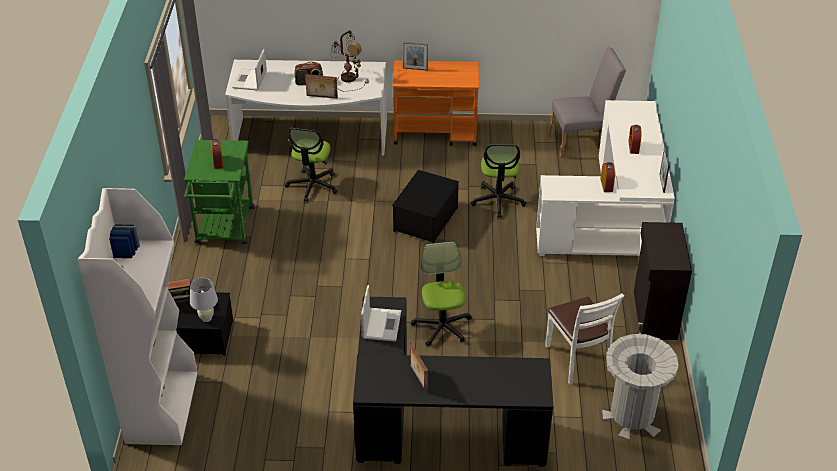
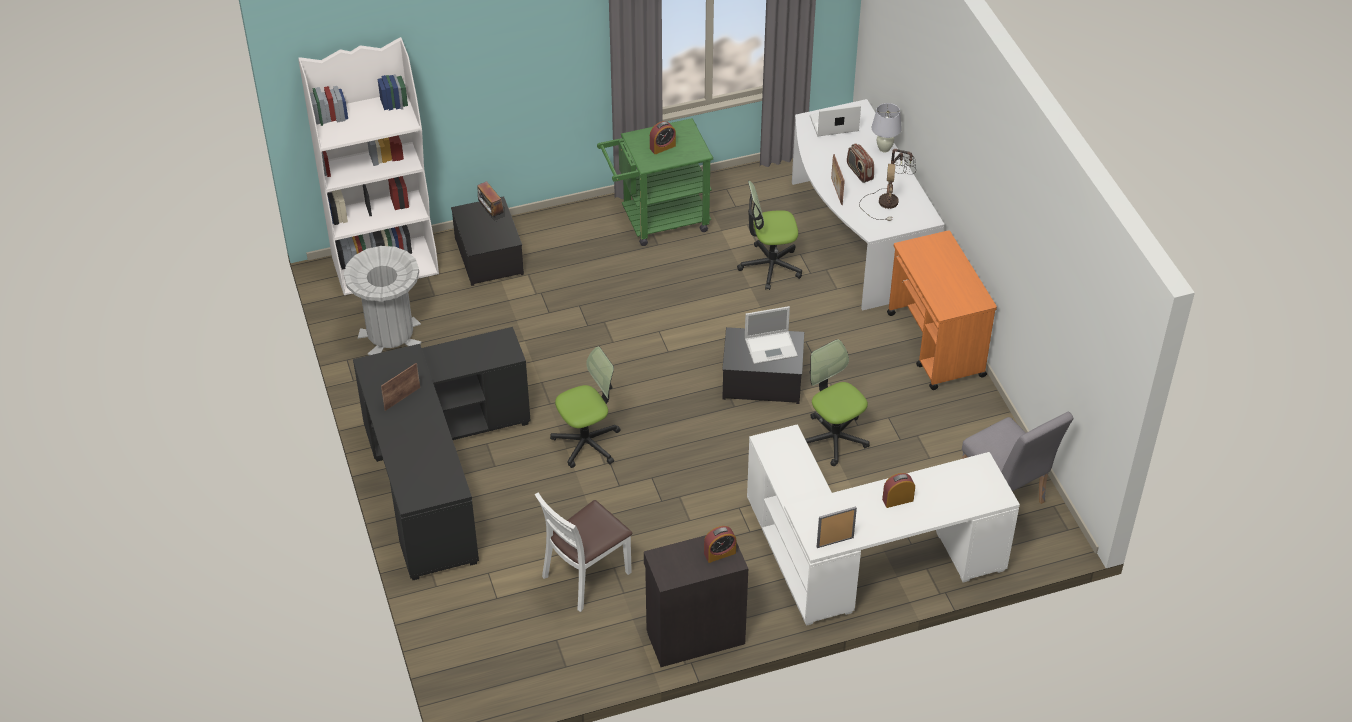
camera: 70 degrees right, 5 degrees up
(206, 318) = (477, 240): white table lamp -> white table lamp (884, 149)
(381, 324) = (476, 352): laptop -> laptop (772, 347)
(415, 69) = (942, 253): picture frame -> none
(498, 200) = (833, 438): office chair -> office chair turned 75 degrees clockwise
(606, 185) = (810, 491): alarm clock -> alarm clock (719, 553)
(632, 416) = (515, 644): grey trash can -> grey trash can (390, 335)

